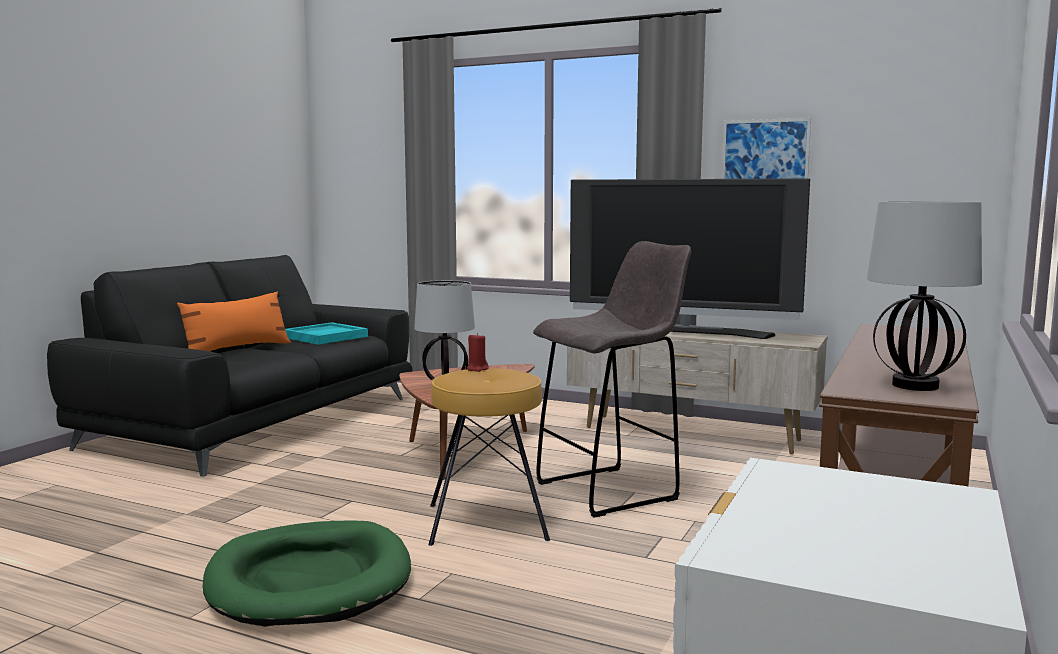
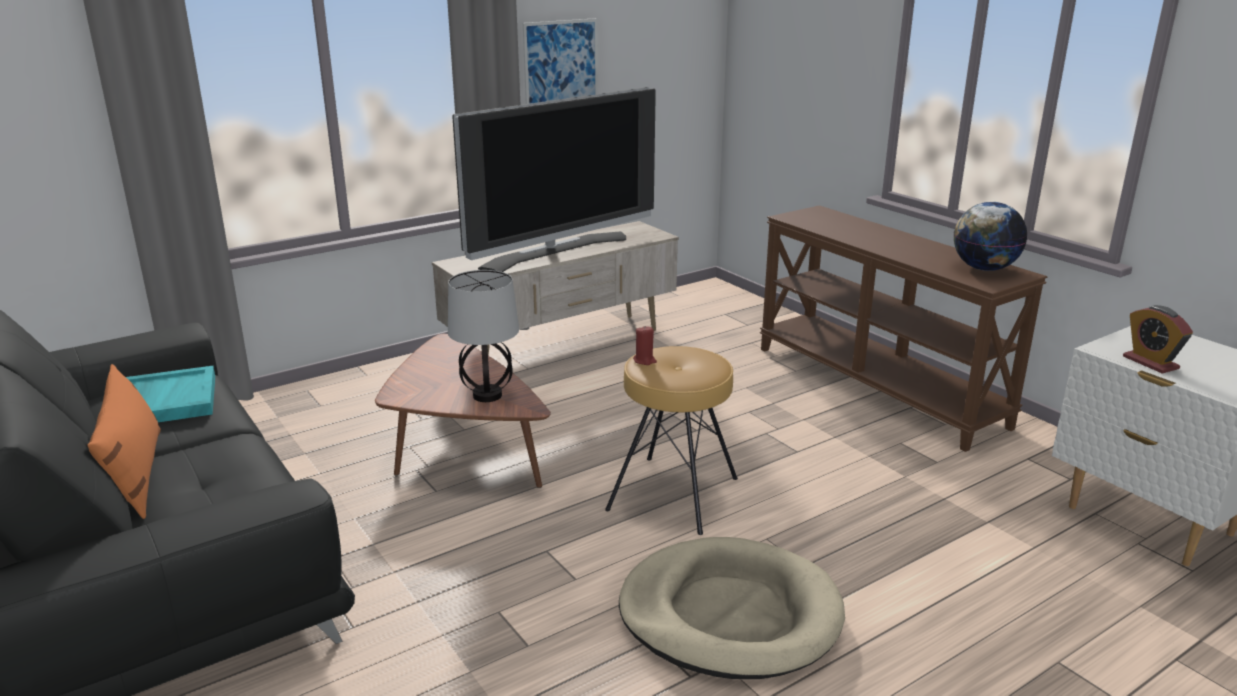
camera: 60 degrees left, 15 degrees up
(309, 580) = (729, 614): green dog bed -> beige dog bed
(610, 490) = (656, 420): grey stool -> none
(779, 496) = (1150, 362): none -> alarm clock
(913, 385) = (984, 268): table lamp -> globe

